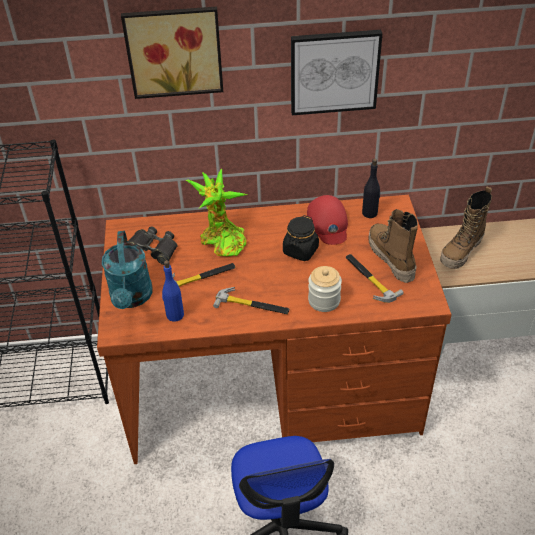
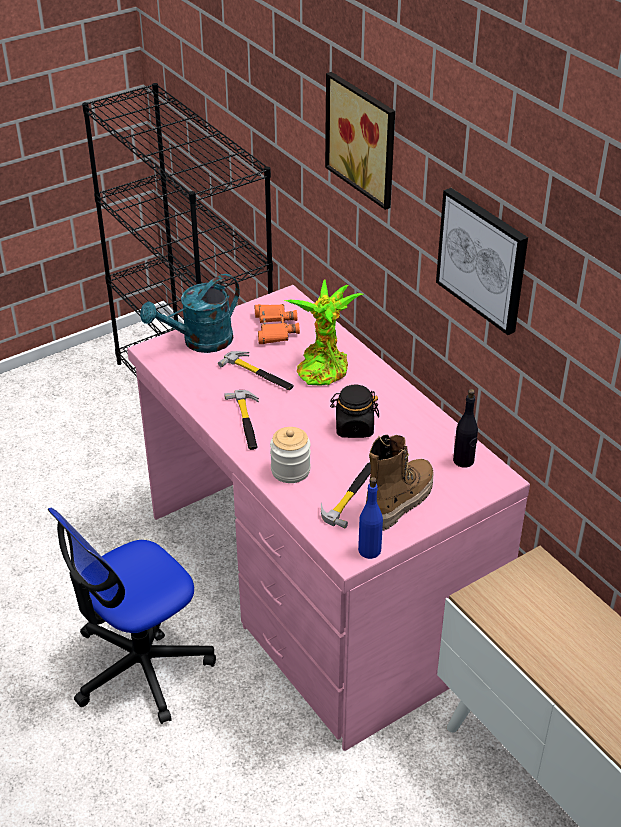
camera: 60 degrees right, 5 degrees down
(152, 249) = (274, 328): black binoculars -> orange binoculars
(175, 315) = (197, 377): blue bottle -> blue bottle (369, 550)
(273, 389) = (315, 585): brown desk -> pink desk
(328, 224) = (415, 434): red cap -> none
(461, 252) = (532, 600): boot -> none

